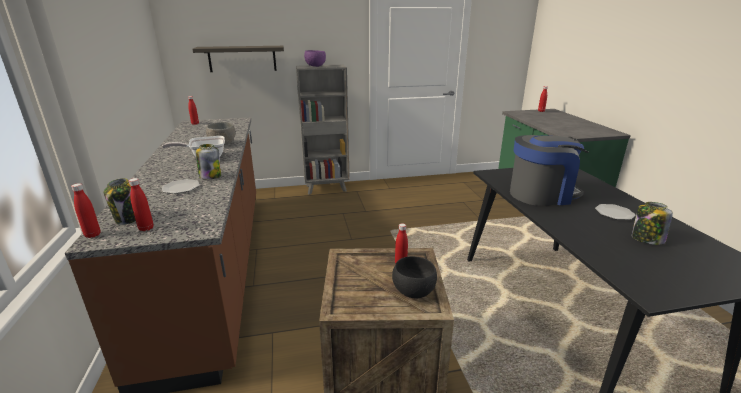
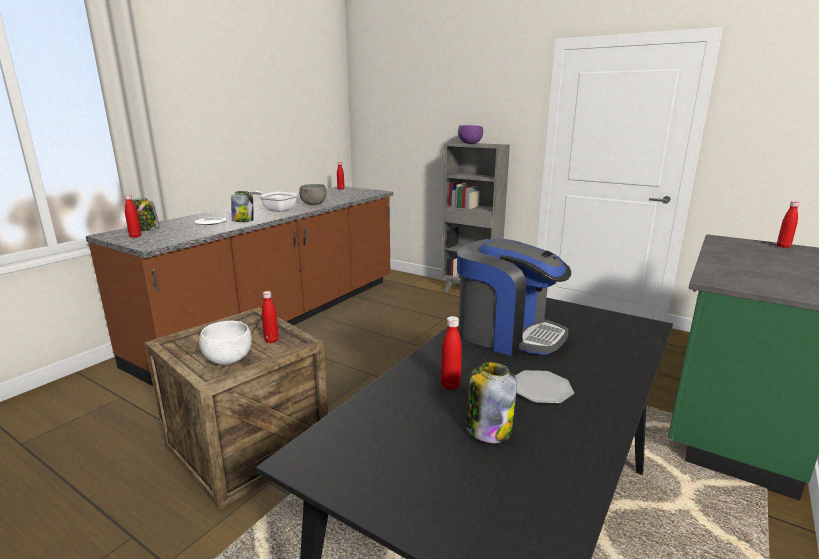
camera: 45 degrees right, 5 degrees down
(92, 235) = (113, 232): red bottle -> red bottle (450, 385)
(242, 58) = (411, 132): shelf -> none
(414, 292) = (228, 360): black bowl -> white bowl

